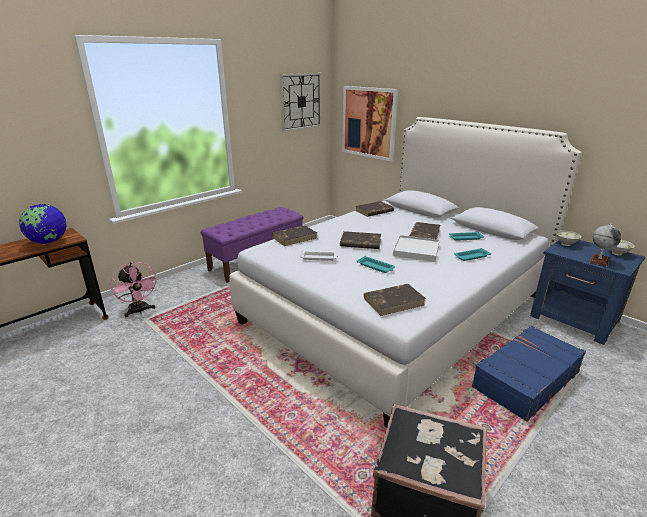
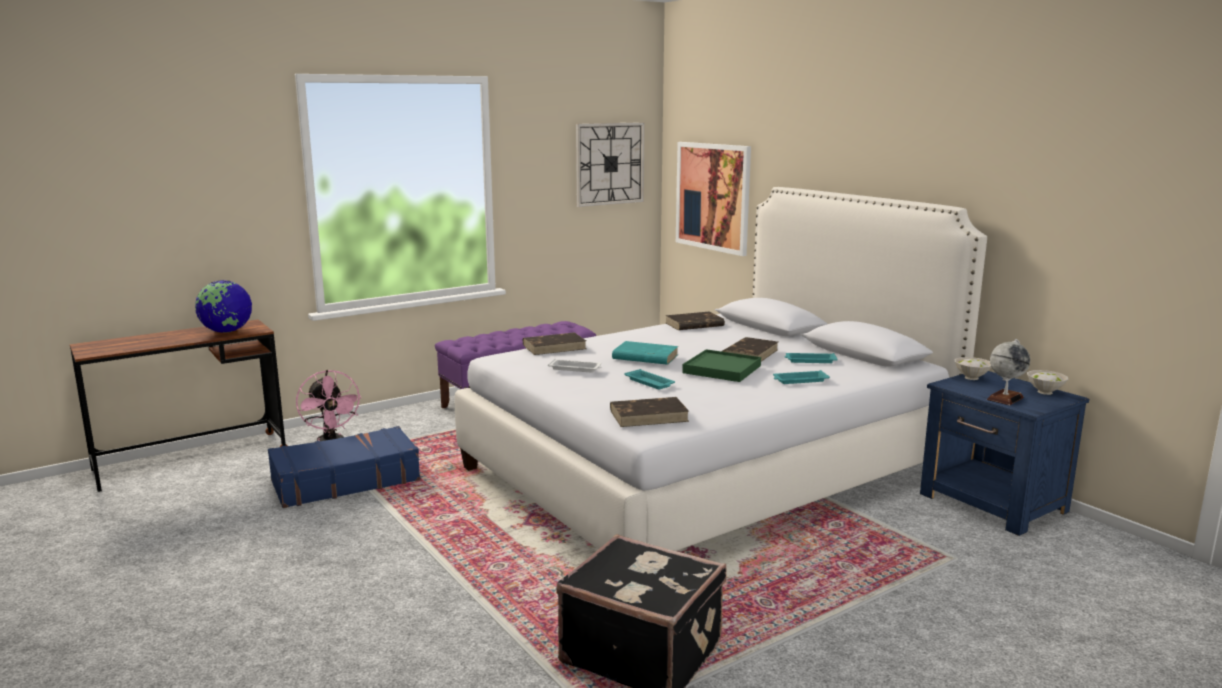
camera: 10 degrees right, 10 degrees down
(360, 243) = (644, 357): brown book -> turquoise book
(416, 250) = (721, 369): white tray -> green tray
(525, 379) = (859, 562): blue suitcase -> blue suitcase (345, 481)

